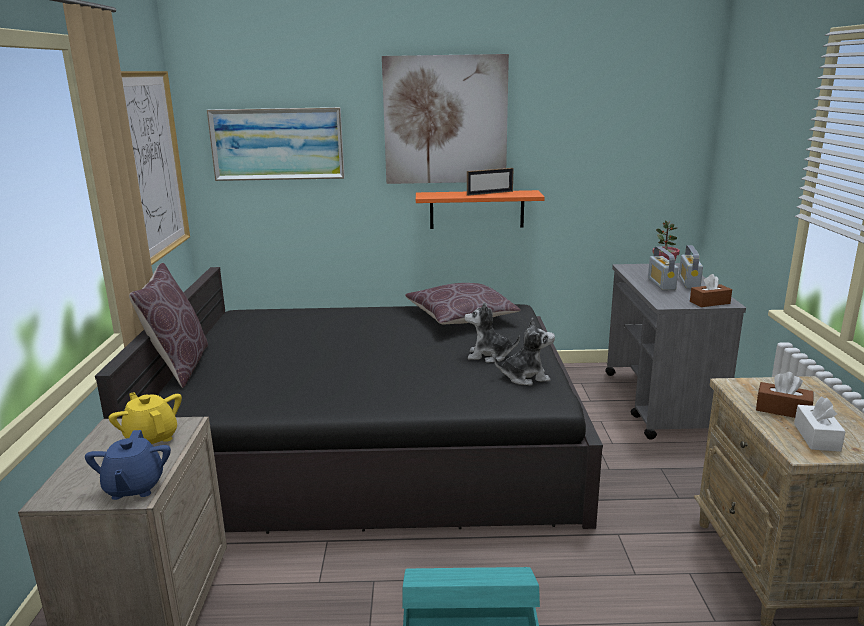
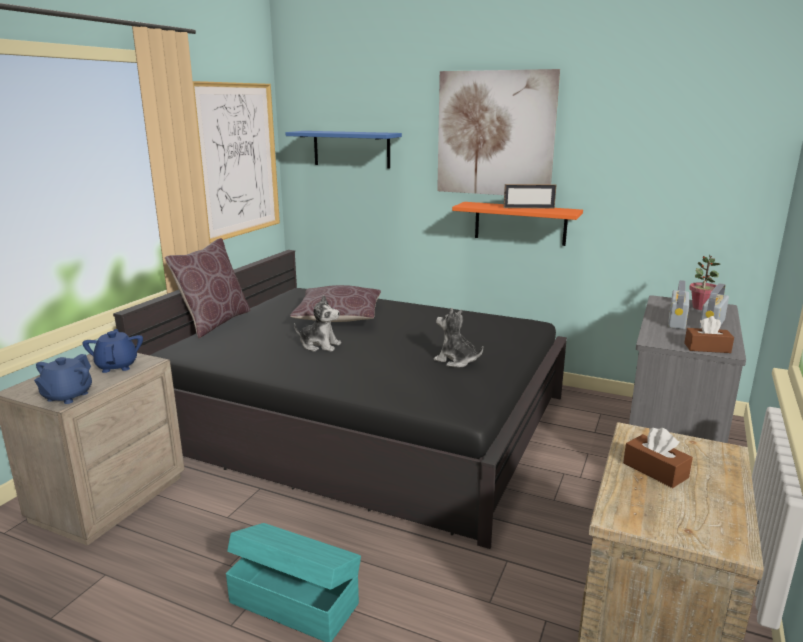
camera: 25 degrees right, 0 degrees up
(151, 438) = (117, 366): yellow teapot -> blue teapot
(277, 144) = (351, 149): picture -> blue shelf
(461, 317) = (471, 324): brown pillow -> brown pillow (338, 317)
(525, 377) = (466, 385): plush toy -> plush toy (320, 345)
(816, 437) = (656, 506): white tissue box -> none

